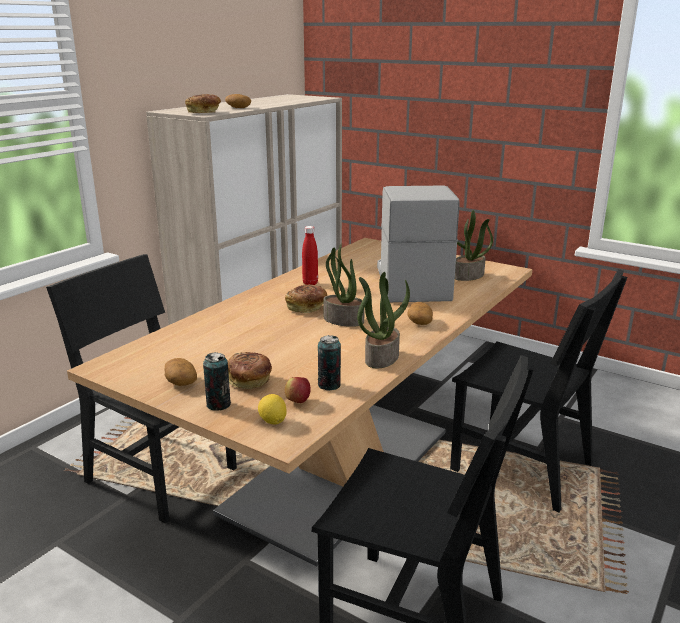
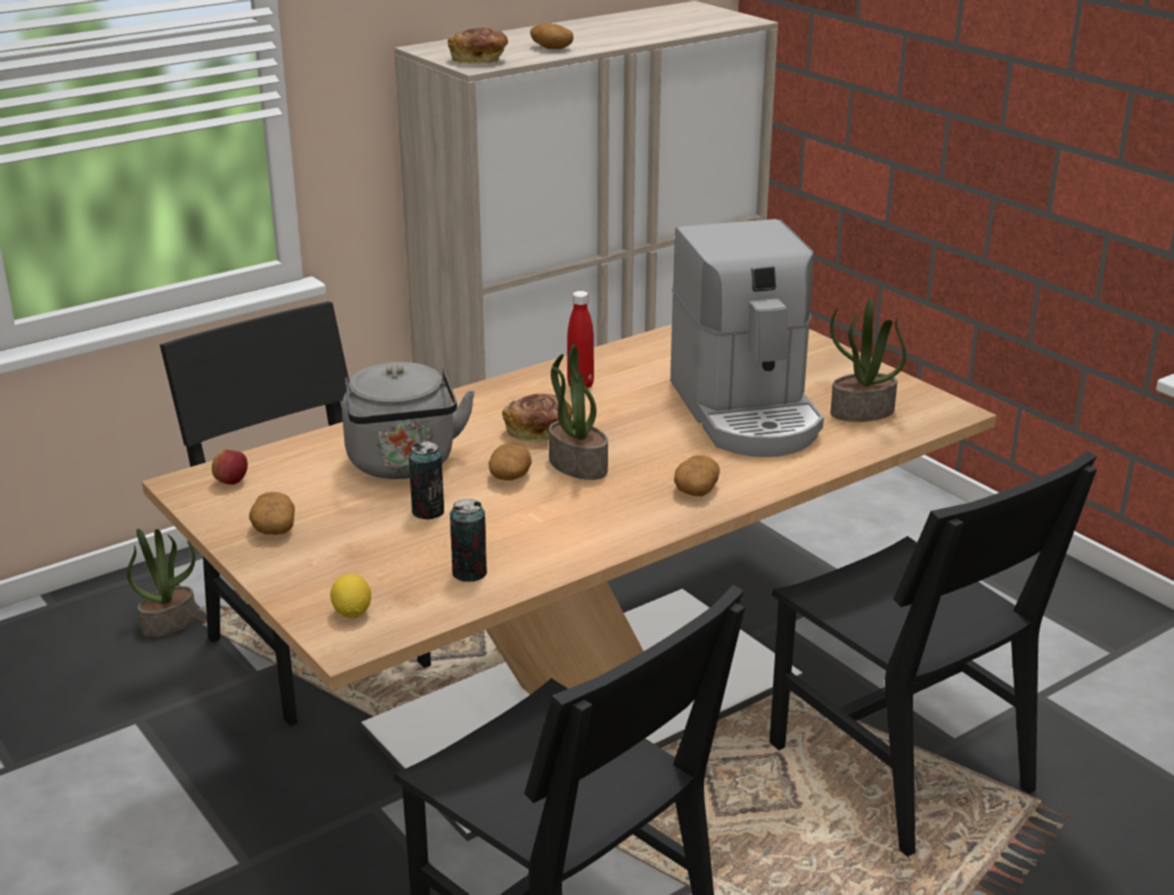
camera: 20 degrees right, 5 degrees up
(218, 405) = (299, 573): can -> can (428, 512)
(239, 335) = (403, 465): none -> grey kettle
(249, 381) = (365, 545): bread -> none
(297, 401) = (407, 589): apple -> apple (231, 482)
(309, 331) = (510, 476): none -> potato
(381, 357) = (582, 542): potted plant -> potted plant (169, 622)
(411, 284) = (747, 413): coffee machine -> coffee machine turned 150 degrees clockwise

